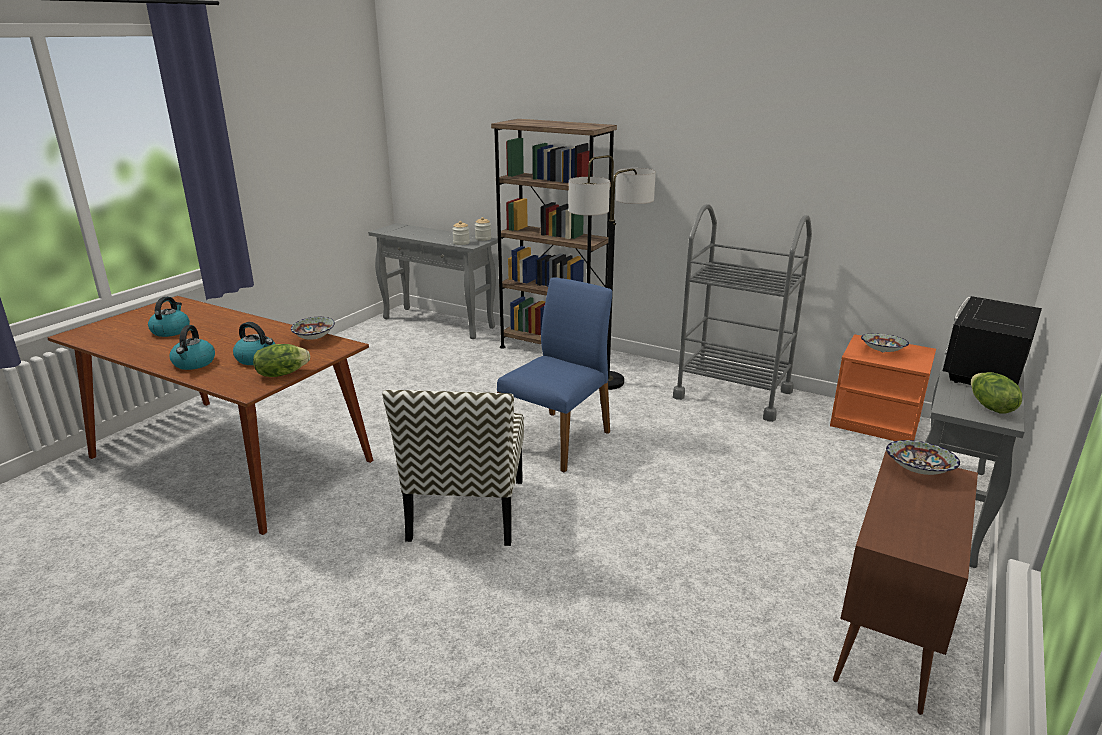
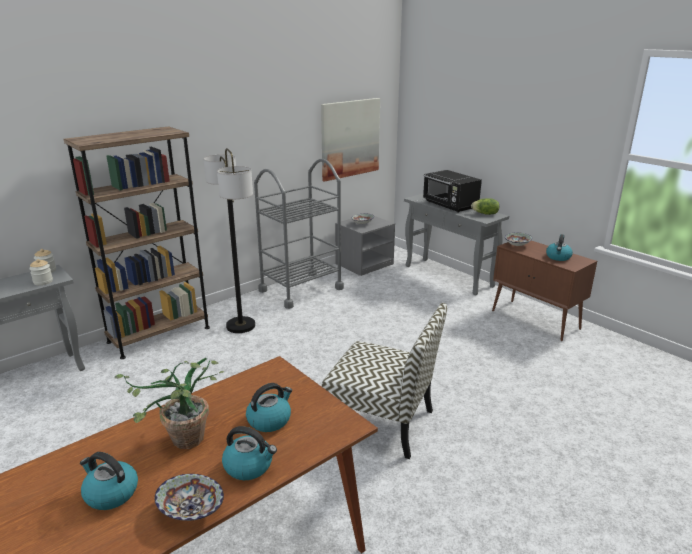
camera: 70 degrees left, 0 degrees up
(225, 337) = (180, 443): none -> potted plant
(282, 373) = (320, 405): lettuce -> none
(314, 338) = (240, 383): bowl -> bowl (190, 511)
(557, 439) = (309, 364): blue chair -> none
(876, 422) = (364, 264): orange nightstand -> grey nightstand
(915, 522) = (558, 257): none -> kettle
(919, 204) = (350, 138): none -> picture

